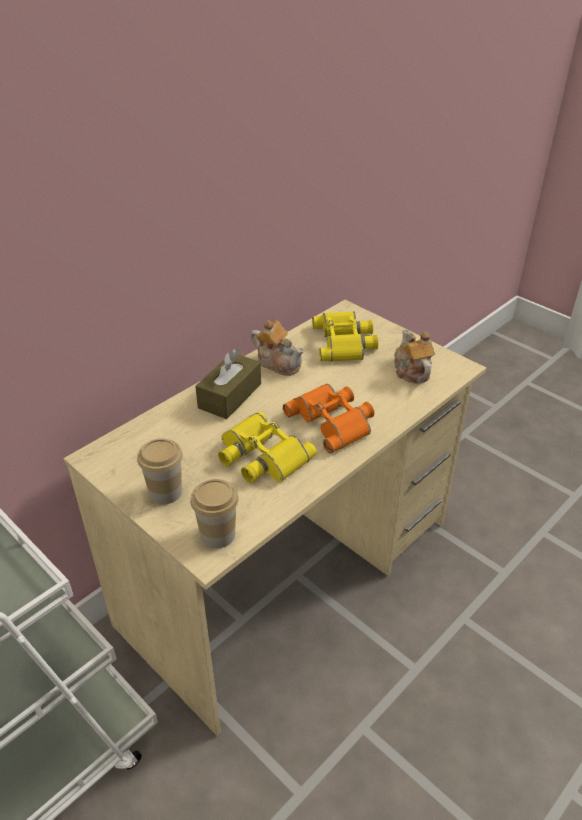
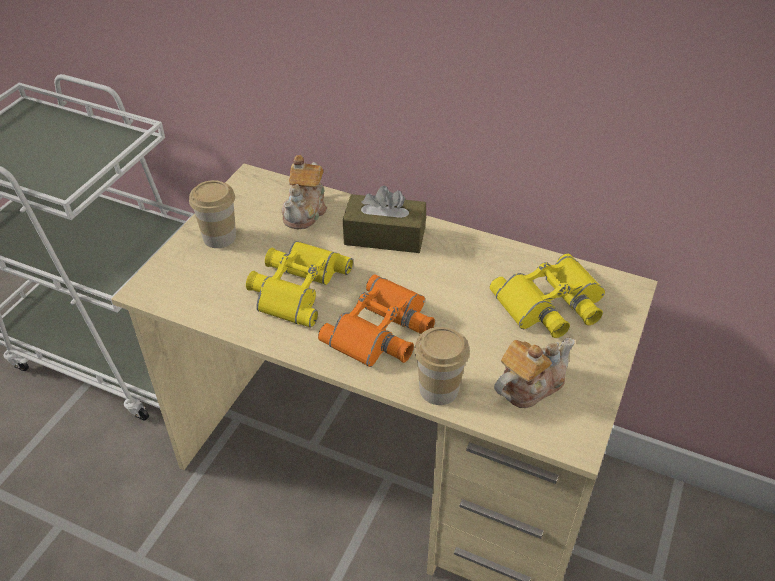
camera: 70 degrees right, 5 degrees up
(218, 535) = (173, 288): cup -> cup (439, 389)
(278, 363) = (468, 256): teapot -> teapot (306, 211)

